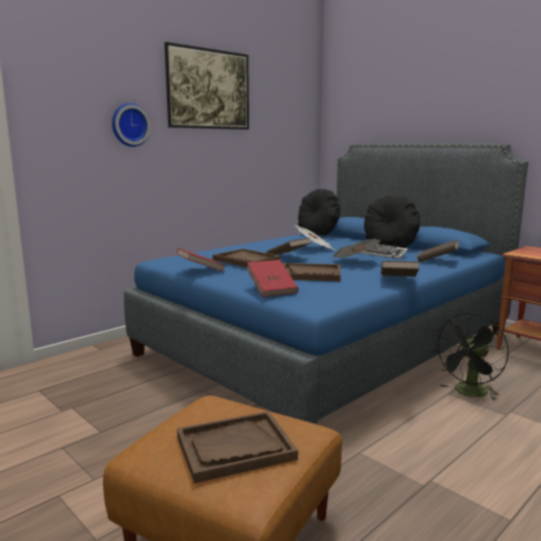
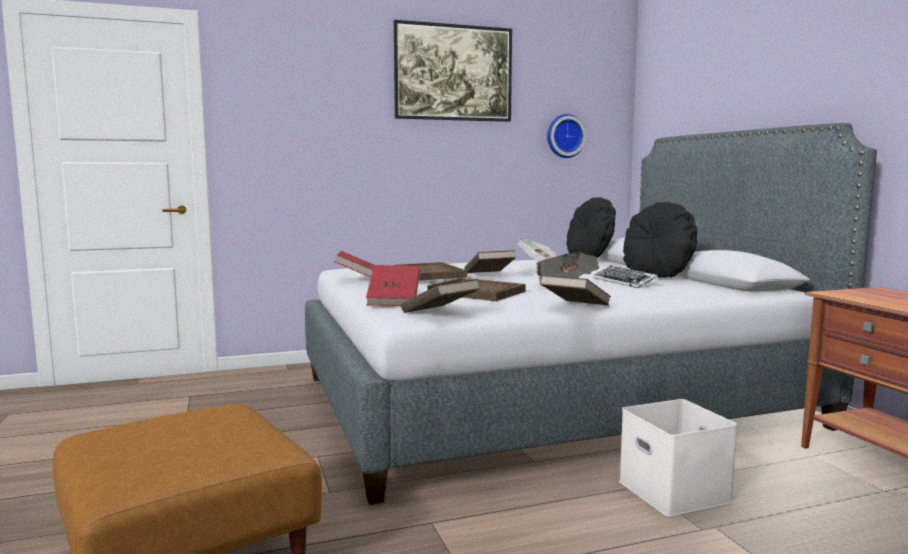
camera: 25 degrees right, 5 degrees down
(129, 125) = (344, 115): wall clock -> wall clock (564, 136)
(235, 448) = (175, 448): brown tray -> none
(328, 343) = (549, 400): blue bed -> grey bed
(437, 261) = (689, 294): brown book -> brown book (440, 314)
(469, 393) = (676, 492): black fan -> white storage box

